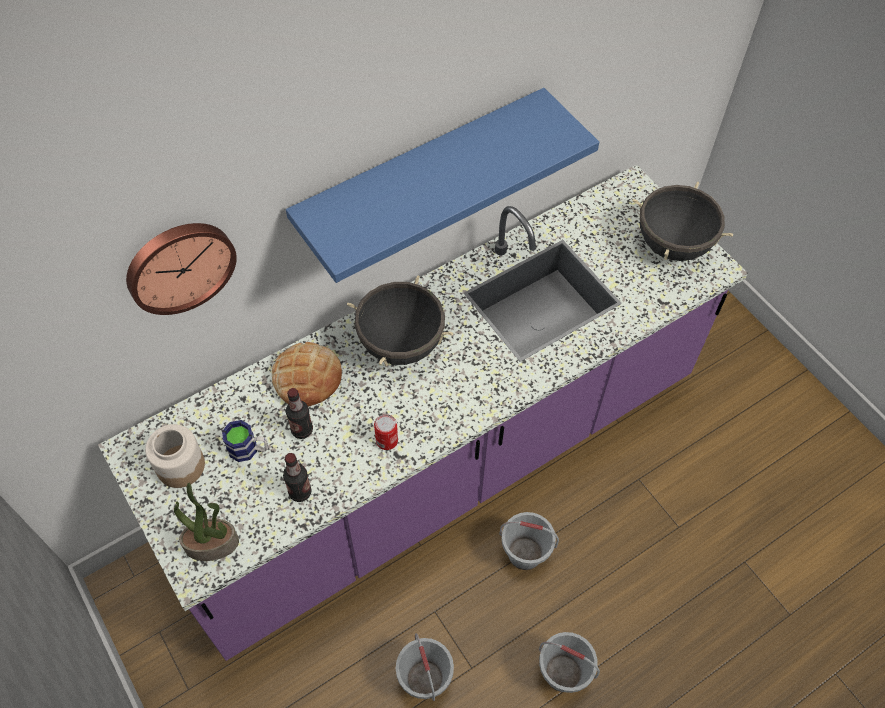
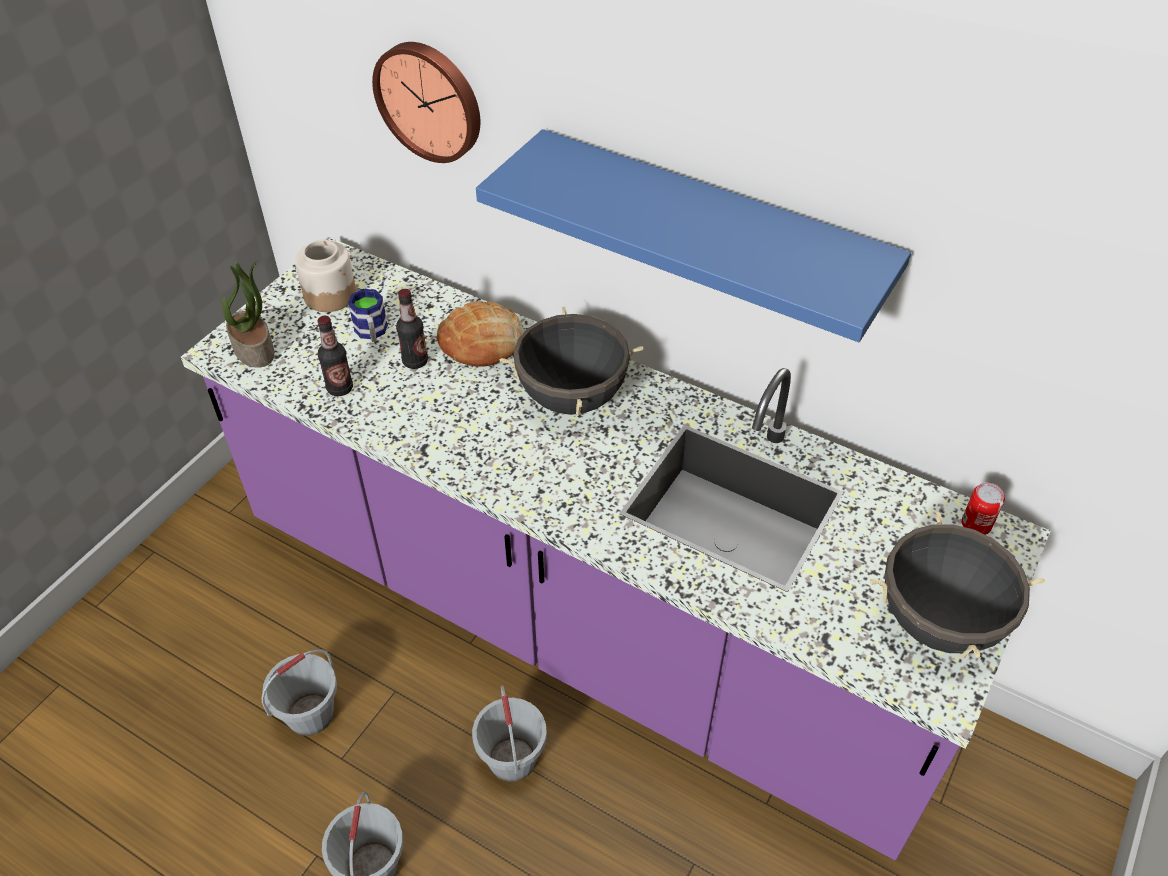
camera: 65 degrees right, 10 degrees down
(387, 440) = (438, 432): can -> can (976, 524)

